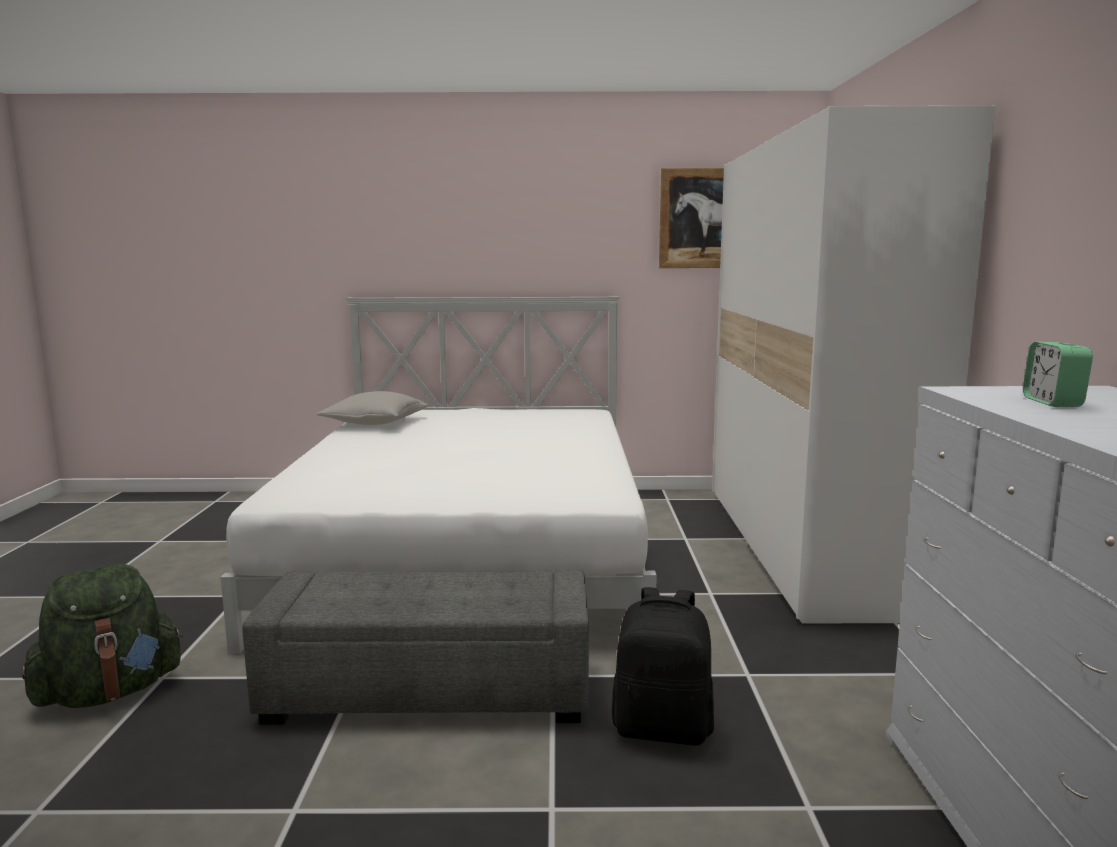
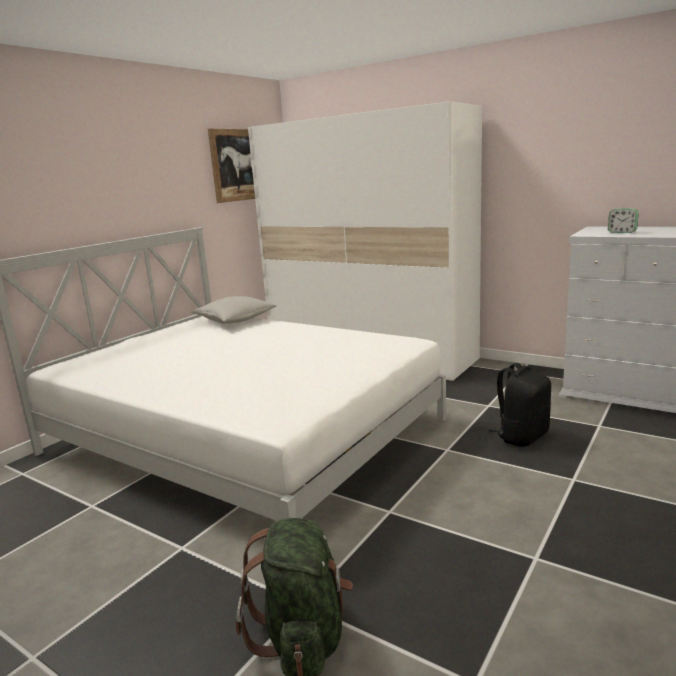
camera: 55 degrees left, 5 degrees up
(375, 423) = (104, 371): grey pillow -> grey pillow (235, 321)
(429, 691) = (432, 489): grey ottoman -> none

